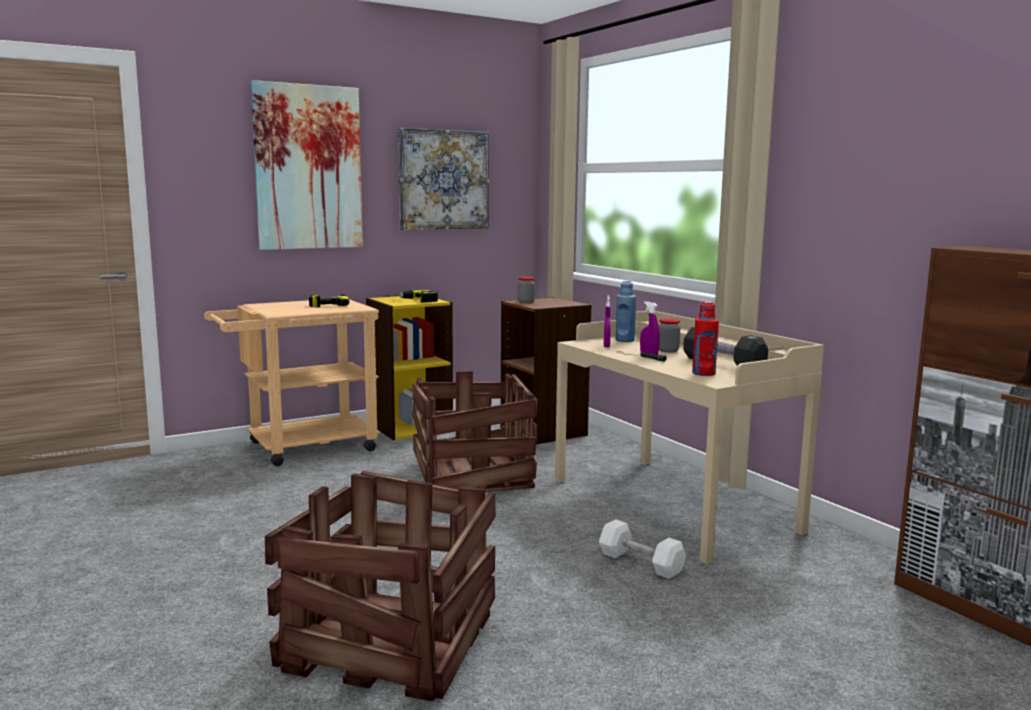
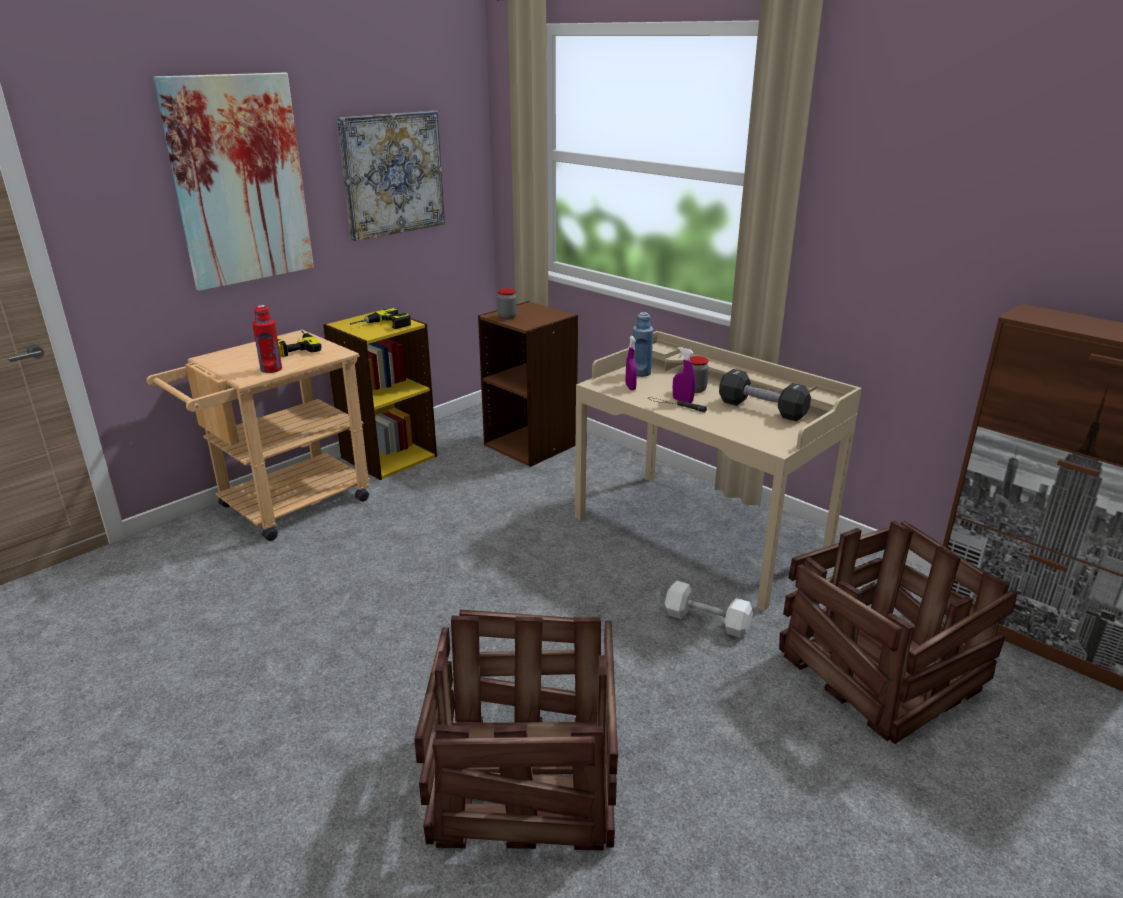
camera: 15 degrees left, 15 degrees up
(472, 474) = (489, 521): crate -> crate (877, 671)
(703, 373) = (755, 431): red bottle -> red bottle (271, 369)

